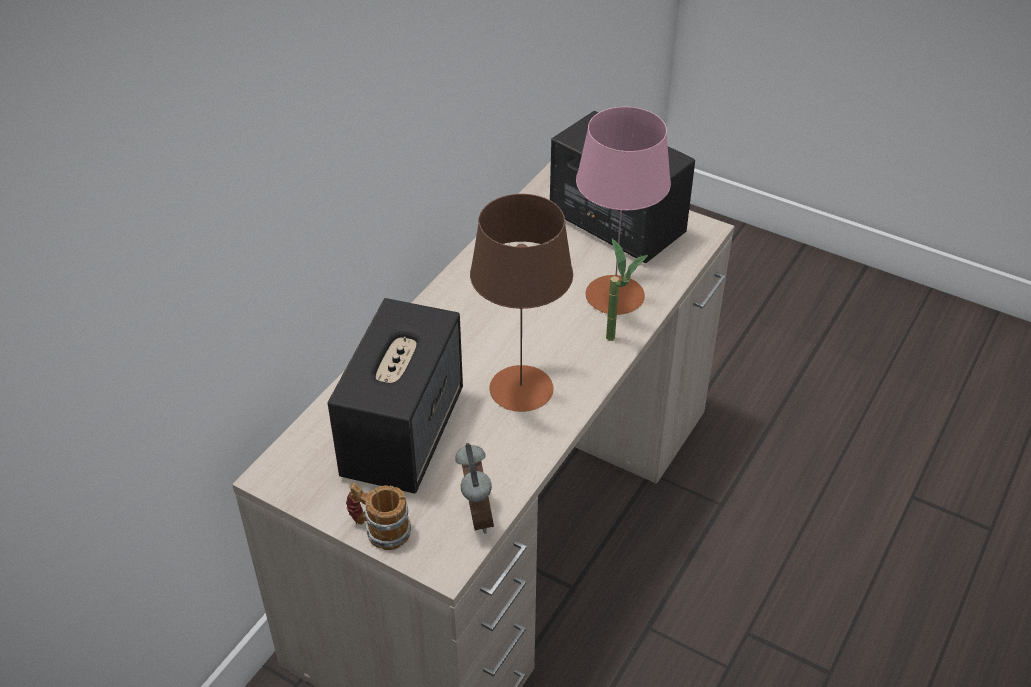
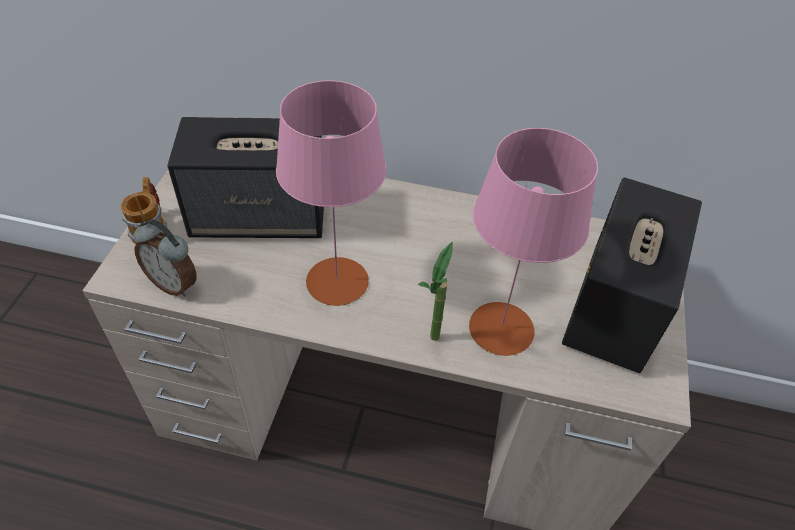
camera: 70 degrees right, 5 degrees up
(475, 516) = (174, 283): alarm clock -> alarm clock turned 60 degrees clockwise
(521, 389) = (337, 281): brown table lamp -> pink table lamp

